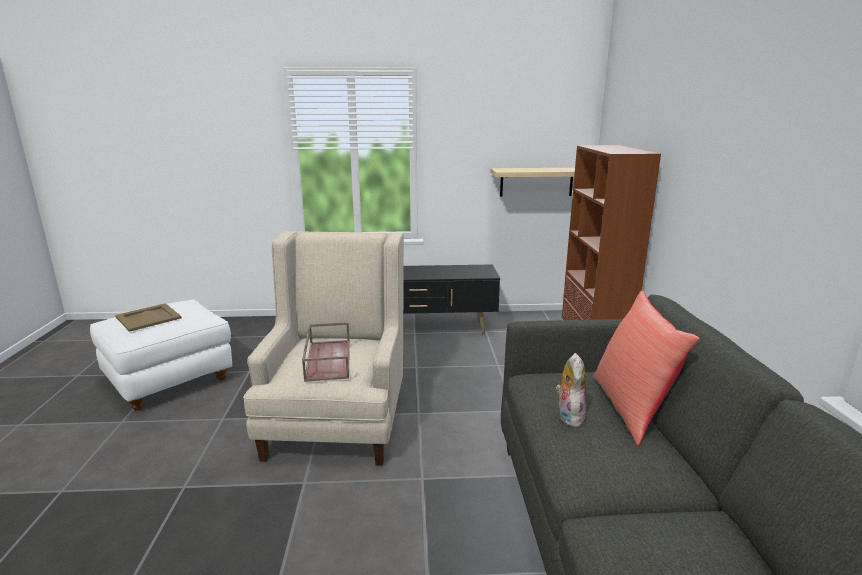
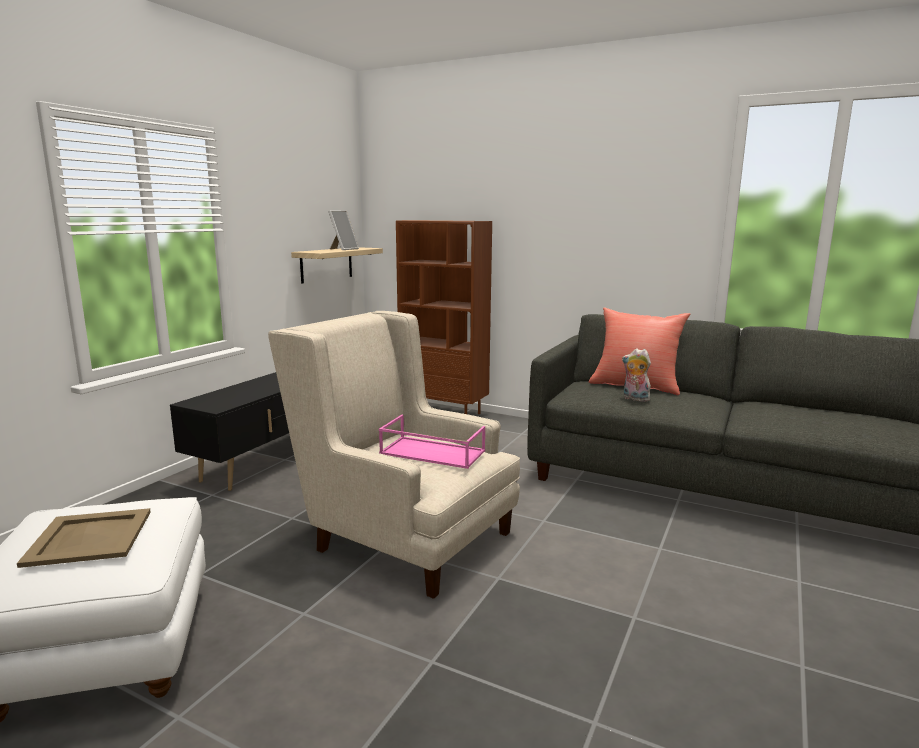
camera: 60 degrees left, 5 degrees down
(327, 359) = (431, 452): brown tray -> pink tray
(546, 169) = (343, 249): none -> picture frame

